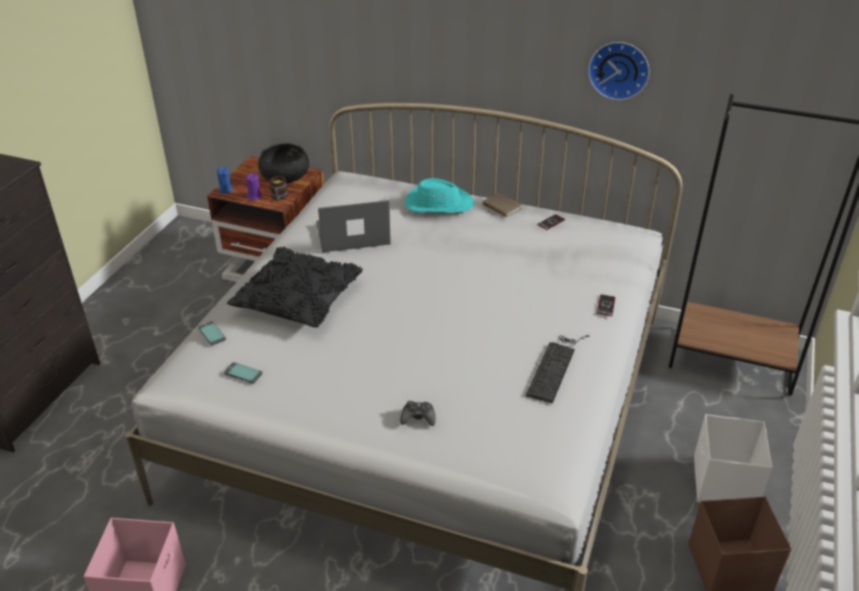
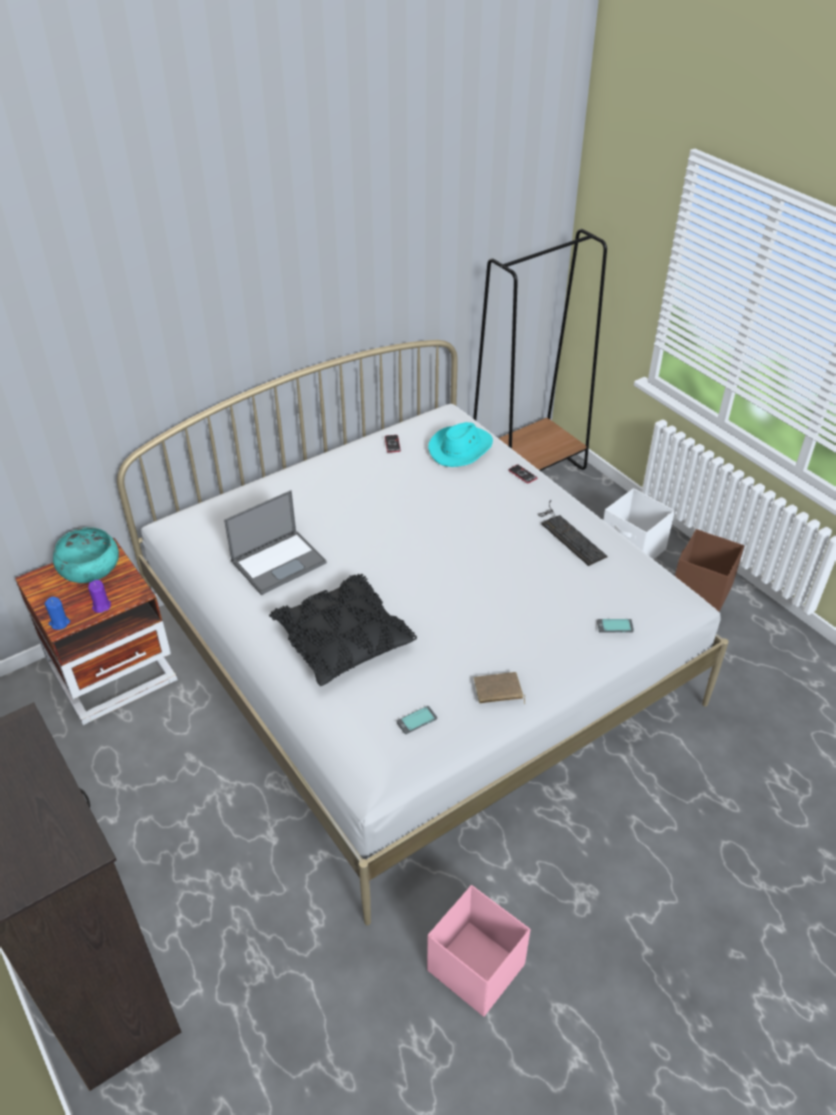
camera: 55 degrees left, 5 degrees up
(211, 334) = (336, 721): phone -> phone (615, 626)
(279, 198) = (127, 589): mug -> none
(285, 175) = (89, 567): black bowl -> turquoise bowl
(351, 234) = (279, 561): laptop -> laptop turned 150 degrees counterclockwise
(418, 417) = (566, 634): black game controller -> none
(438, 204) = (293, 489): turquoise hat -> turquoise hat (461, 448)
(500, 207) = (340, 458): brown book -> brown book (498, 691)
(619, 69) = (389, 280): wall clock -> none

